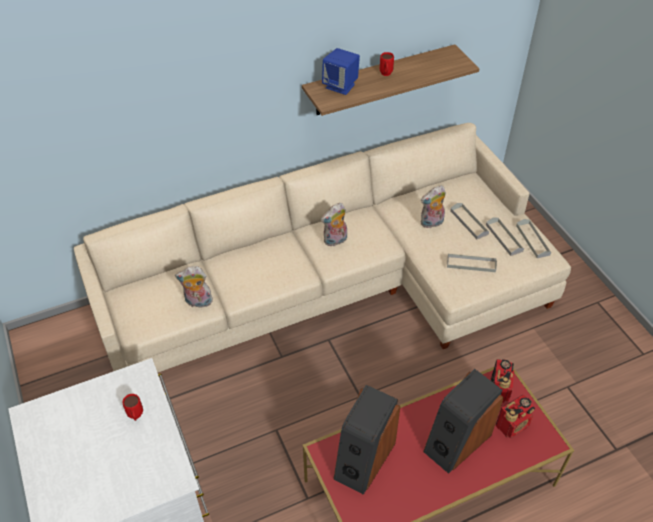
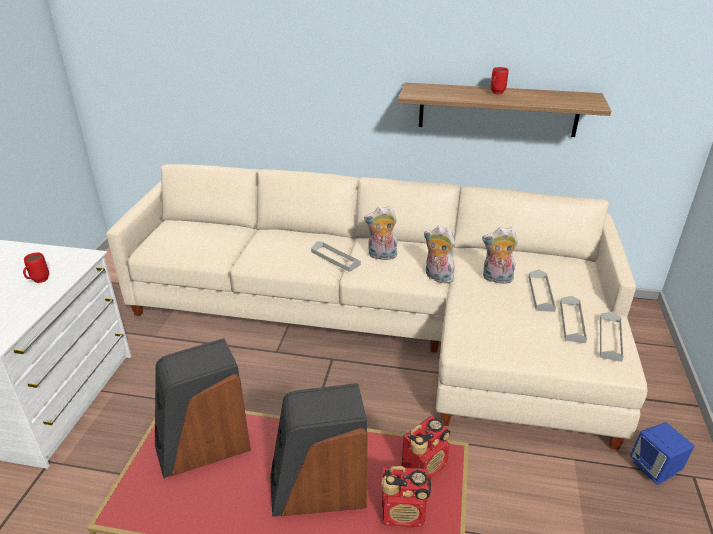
camera: 35 degrees right, 15 degrees down
(198, 302) = (215, 251): plush toy -> plush toy (437, 277)
(341, 86) = (440, 90): blue speaker -> blue speaker (655, 468)
(471, 264) = (507, 328): grey tray -> grey tray (335, 258)

